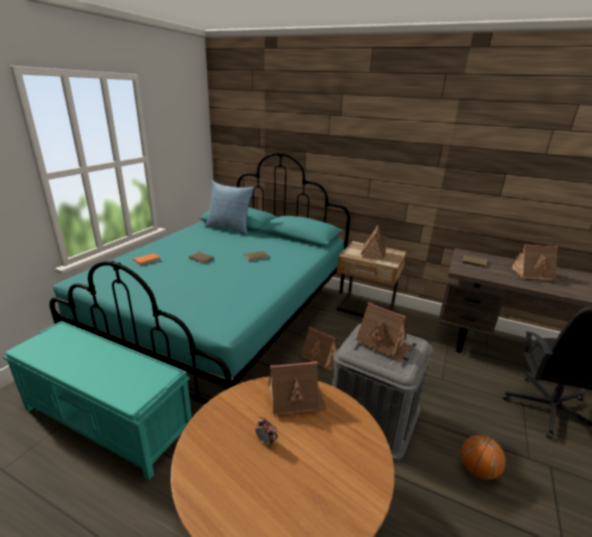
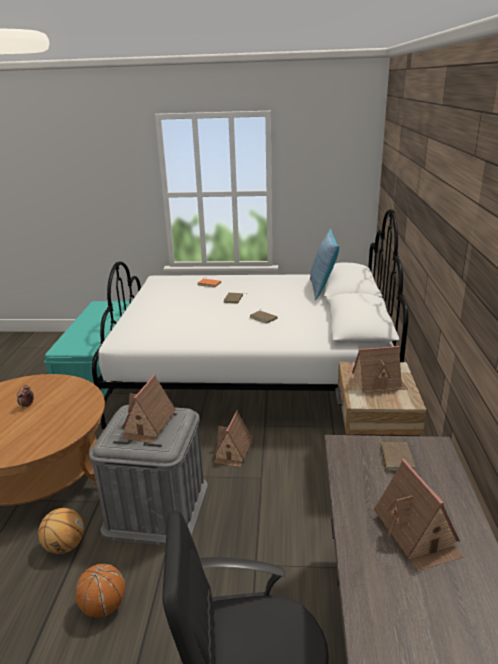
camera: 70 degrees right, 0 degrees up
(226, 321) = (252, 377): turquoise bed -> white bed
(295, 399) = (74, 407): toy house -> none
(406, 493) = (64, 546): none -> basketball

